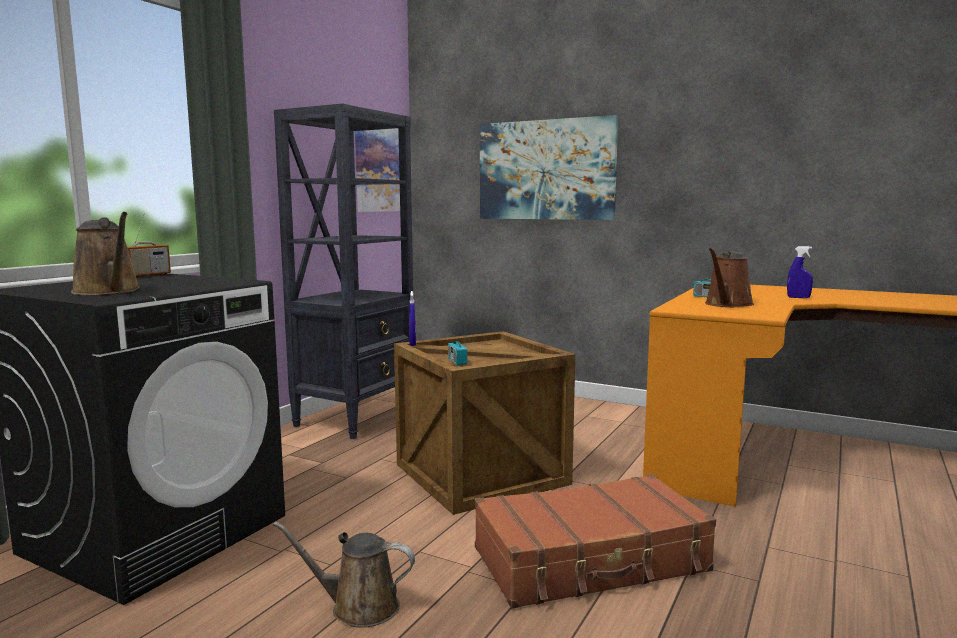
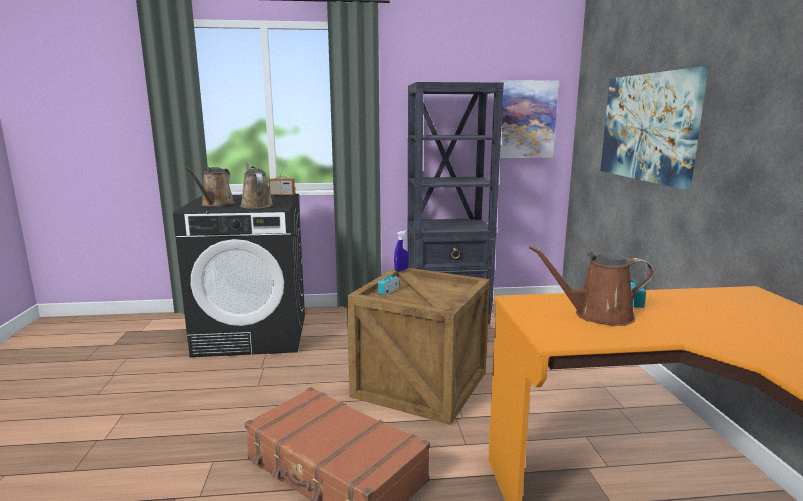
camera: 55 degrees right, 5 degrees up
(358, 607) = (221, 410): brown watering can -> brown watering can (256, 205)
(798, 297) = (747, 341): blue spray bottle -> none

